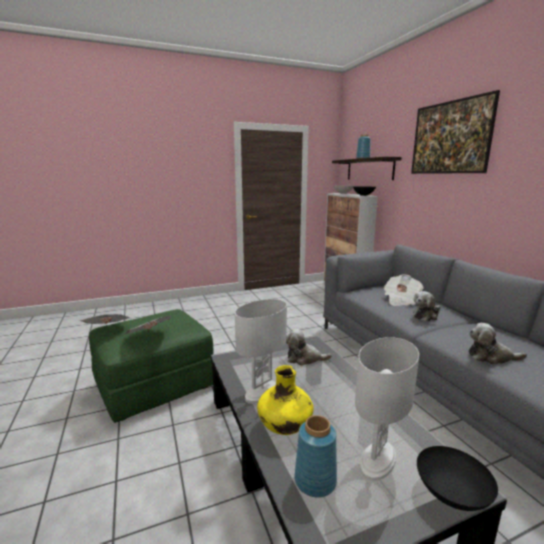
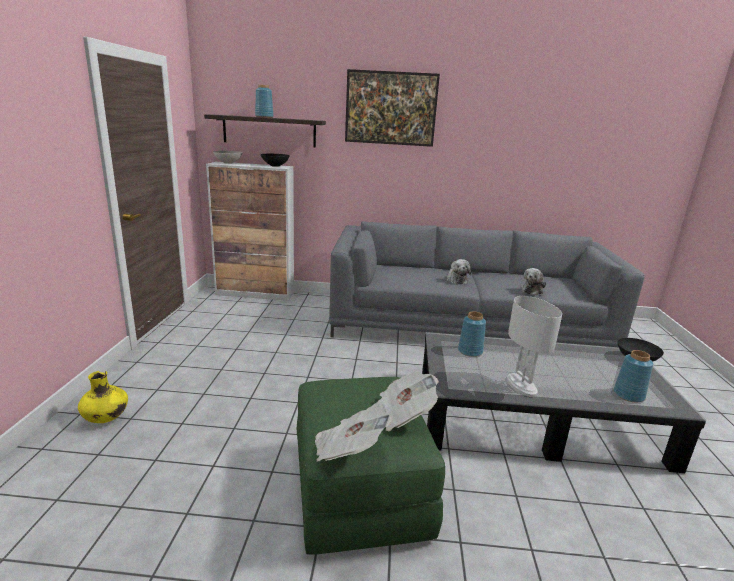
camera: 65 degrees left, 5 degrees up
(285, 427) = (572, 389): yellow vase -> yellow vase (106, 418)
(304, 358) = (470, 351): plush toy -> blue vase
(378, 461) = (610, 369): white table lamp -> none
(401, 300) = (418, 275): newspaper -> none

